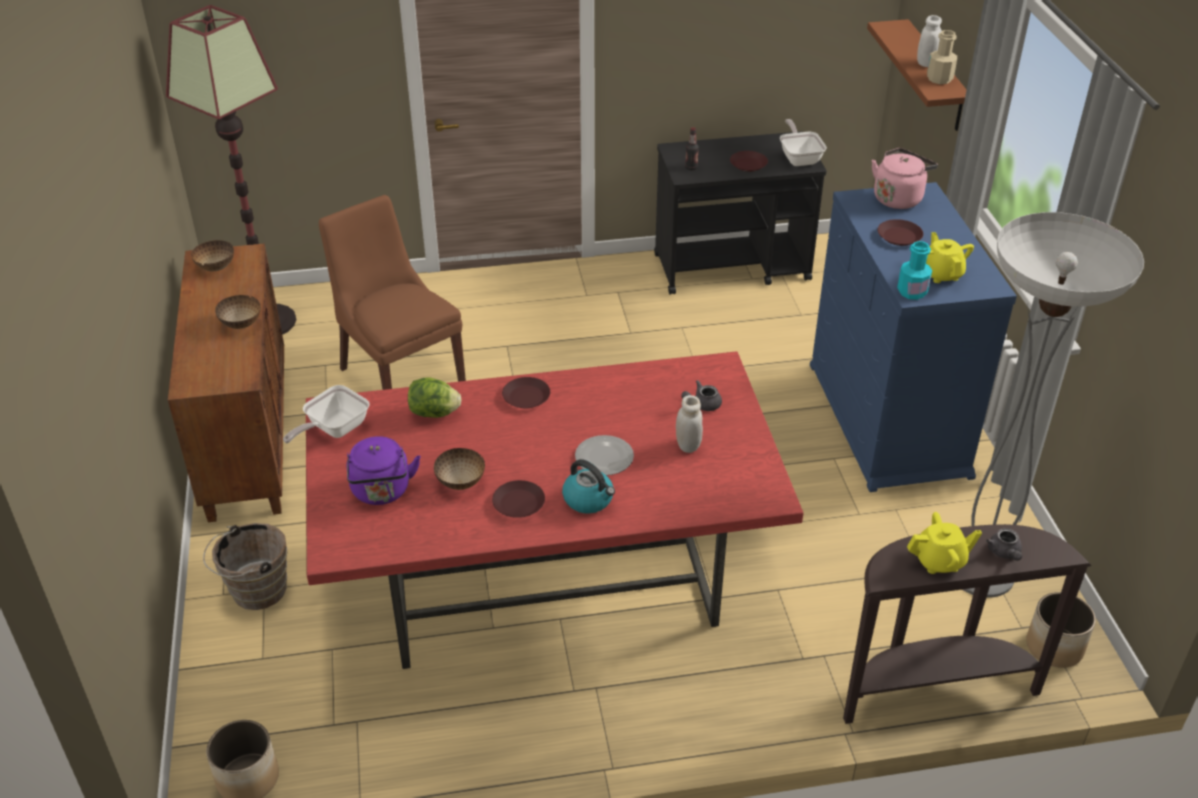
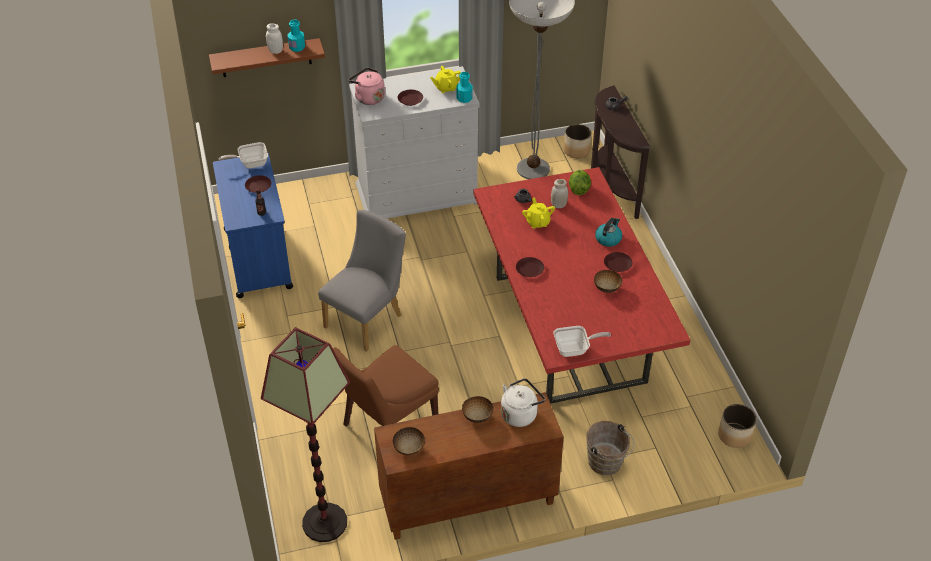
camera: 95 degrees left, 5 degrees up
(228, 362) = (520, 414): none -> white kettle
(333, 430) = (575, 349): frying pan -> frying pan turned 45 degrees counterclockwise
(382, 492) = (622, 319): purple kettle -> none
(434, 413) = (551, 307): lettuce -> lettuce (578, 189)
(602, 361) = (367, 318): none -> grey chair
(605, 458) = (575, 235): plate -> none
(733, 267) = (258, 257): black cart -> blue cart
(888, 419) = (417, 193): blue dresser -> white dresser
(939, 79) = (297, 47): beige bottle -> turquoise bottle
(939, 561) = (625, 125): yellow teapot -> yellow teapot (538, 222)

